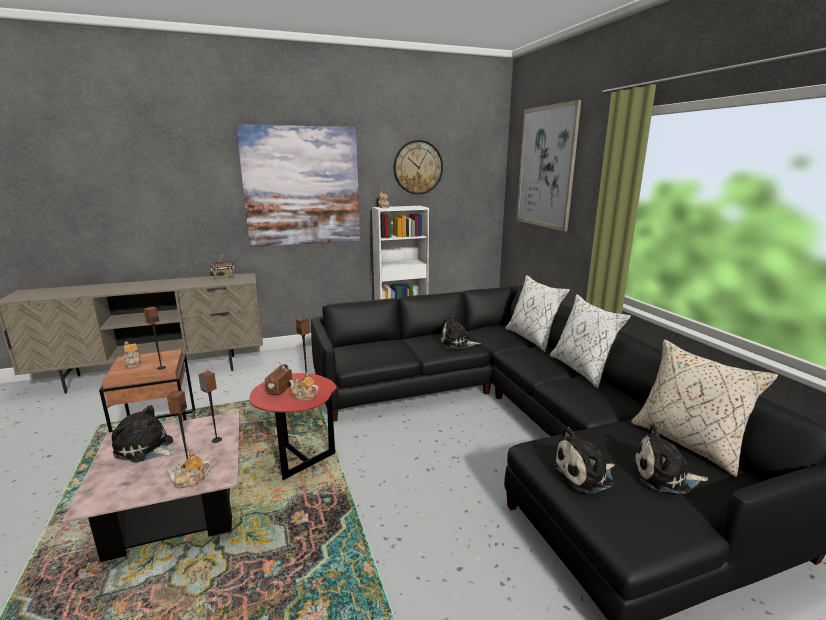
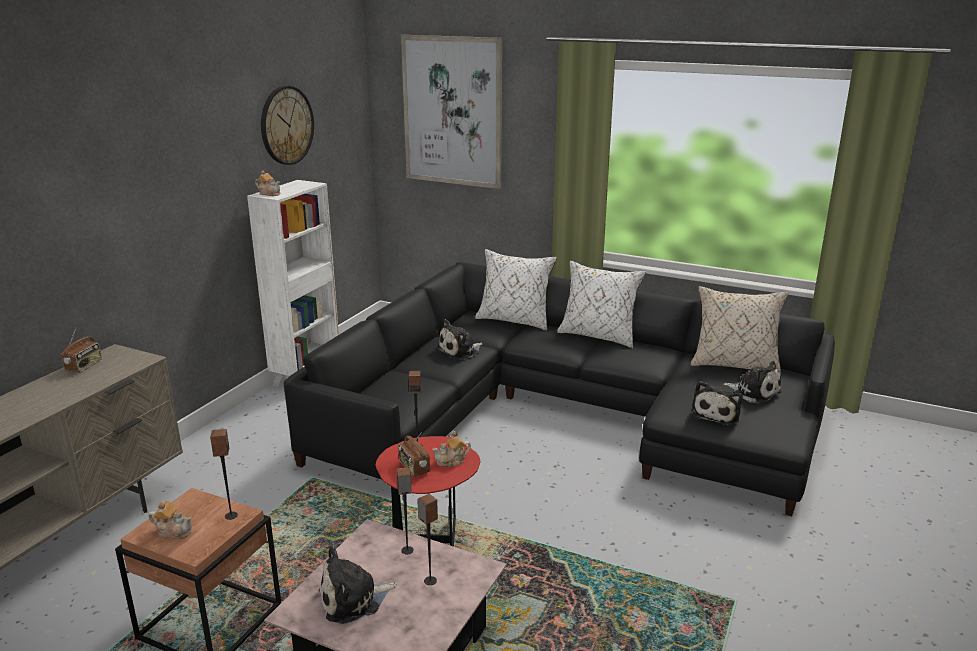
camera: 45 degrees left, 5 degrees up
(191, 481) = (463, 587): teapot -> none
(302, 186) = (159, 185): picture -> none
(664, 476) = (754, 392): plush toy -> plush toy turned 105 degrees counterclockwise

